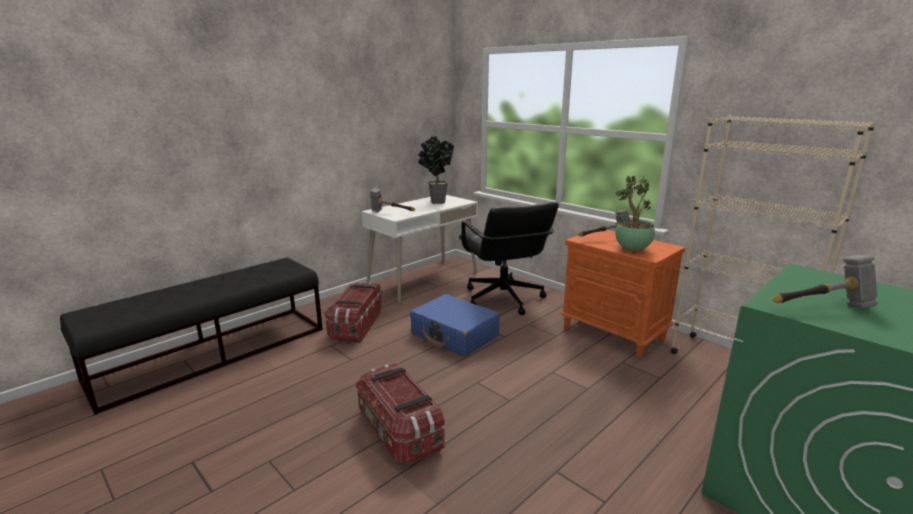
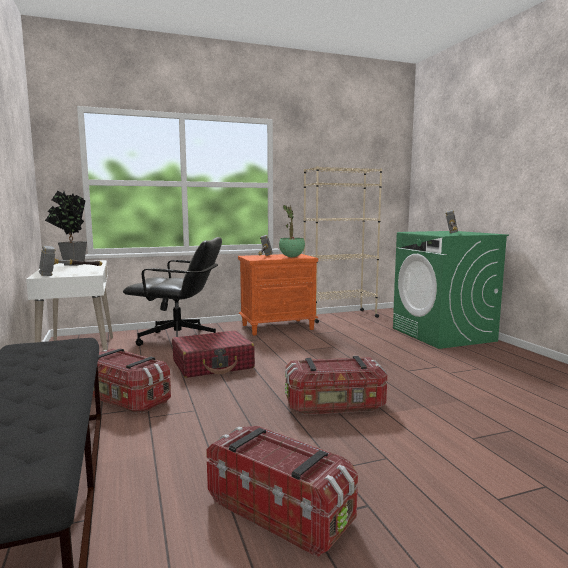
camera: 65 degrees left, 10 degrees down
(204, 445) = (280, 510): none -> storage box
(454, 335) = (213, 365): blue suitcase -> red suitcase

